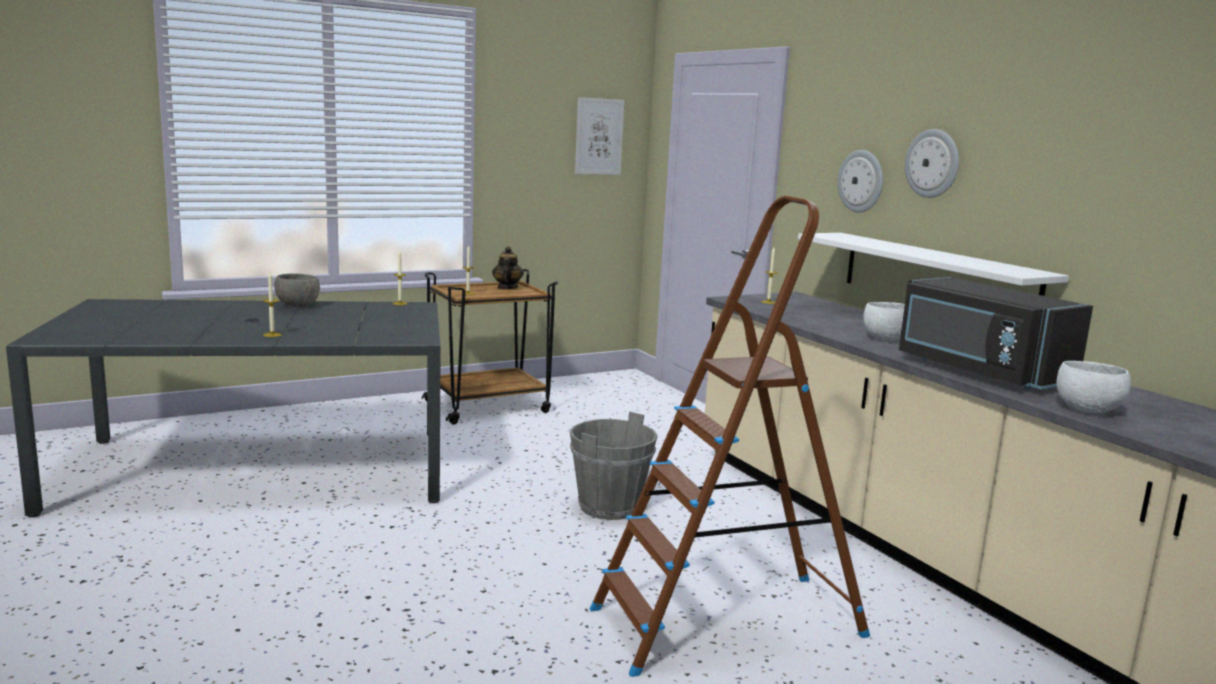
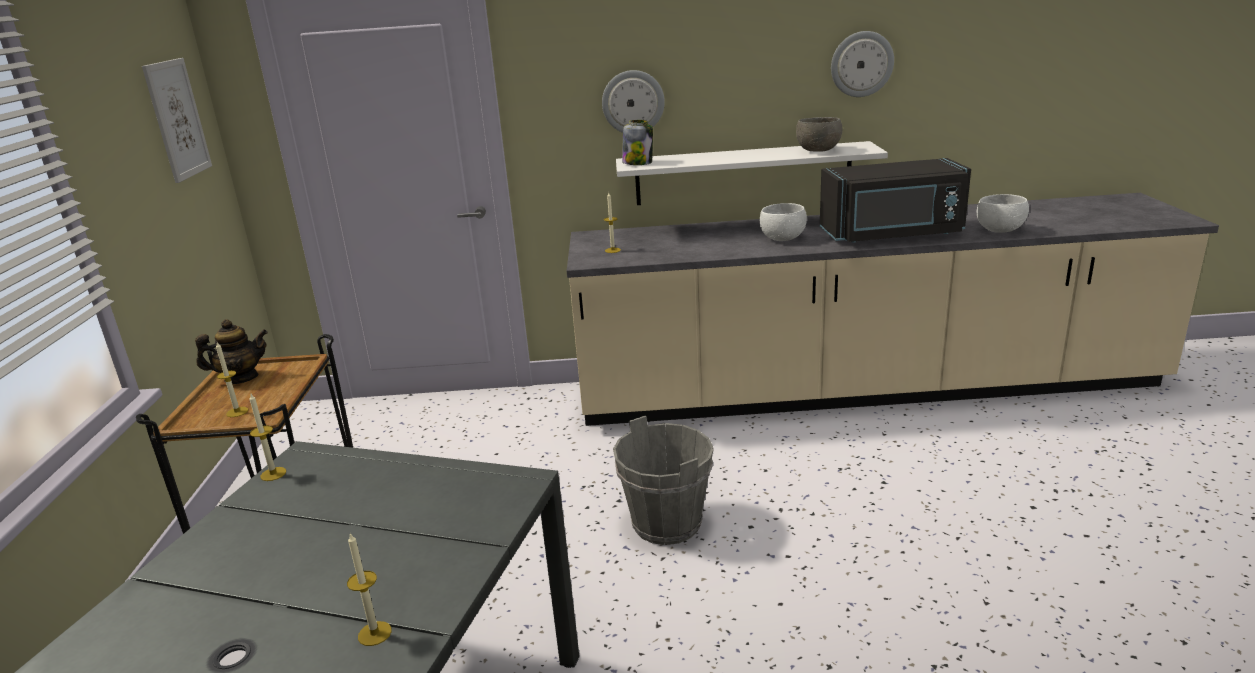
camera: 60 degrees left, 10 degrees up
(298, 306) = (172, 585): grey bowl -> grey bowl (819, 151)
(507, 288) = (241, 378): teapot -> teapot turned 135 degrees clockwise
(726, 623) = (926, 521): brown step ladder -> none
(832, 235) = (638, 163): none -> jar
(932, 163) = (720, 71): wall clock -> wall clock (861, 64)

